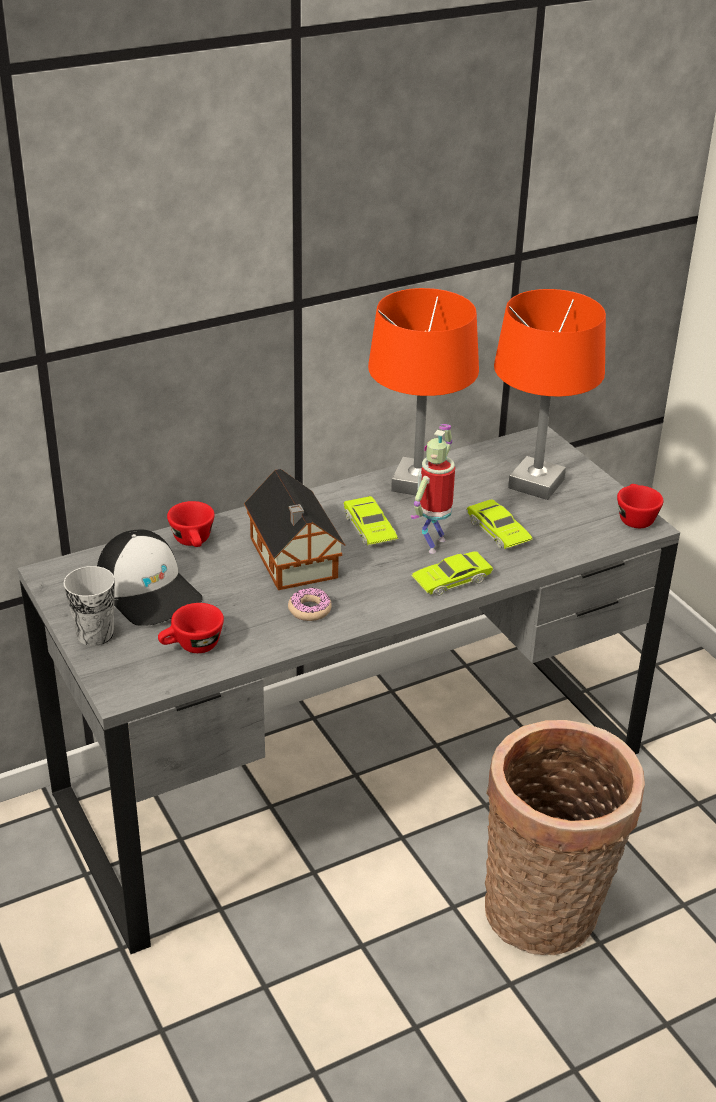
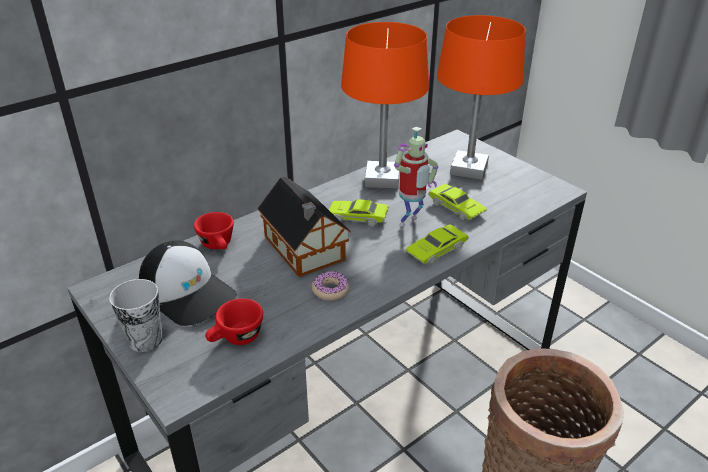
camera: 10 degrees left, 0 degrees up
(370, 528) = (357, 217): green toy car -> green toy car turned 135 degrees clockwise
(432, 543) = (410, 223): toy robot -> toy robot turned 150 degrees counterclockwise
(634, 517) = (549, 185): red cup -> none

